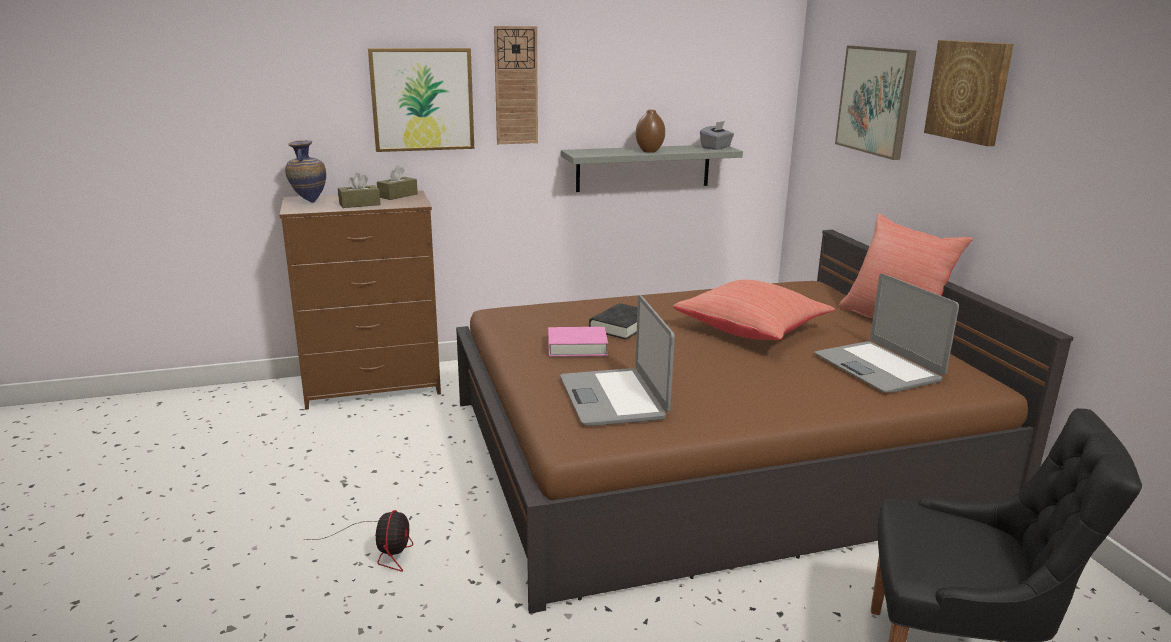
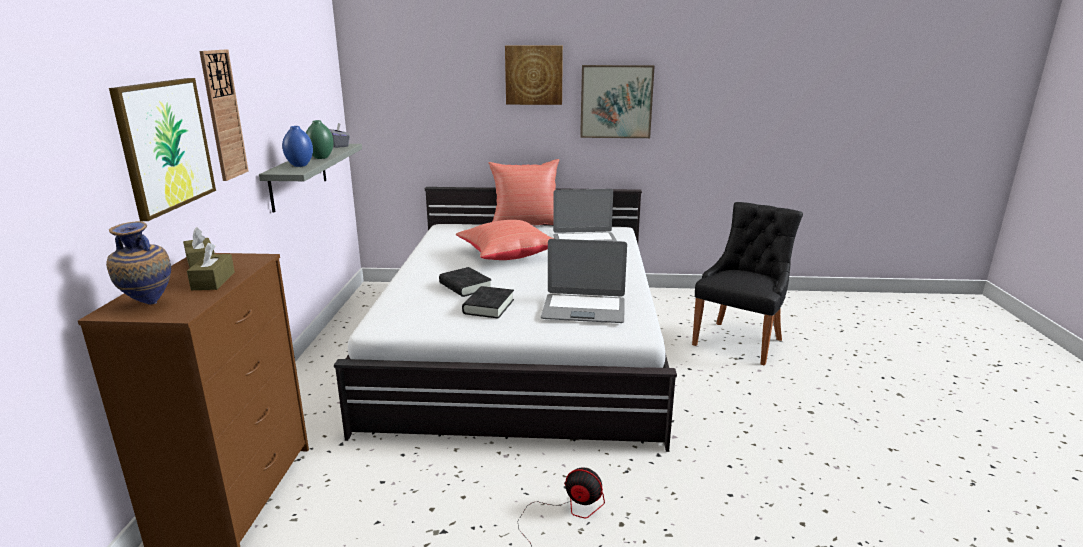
camera: 70 degrees left, 0 degrees up
(577, 347) = (488, 306): pink book -> black book
(607, 152) = (299, 165): none -> blue vase
(650, 151) = (321, 157): brown vase -> green vase
(712, 455) = (522, 347): brown bed -> white bed
(875, 100) = (446, 89): picture -> picture (616, 101)

